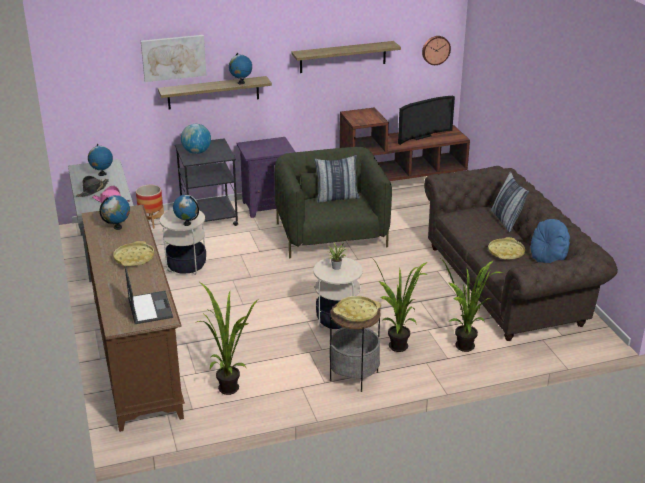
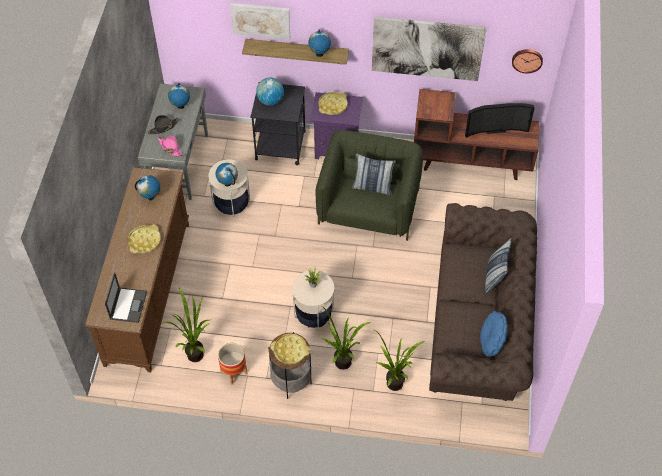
camera: 25 degrees right, 25 degrees up
(151, 222) = (231, 135): planter -> planter (233, 372)
(343, 57) = (427, 48): shelf -> picture
(506, 252) = (463, 318): yellow tray -> yellow tray (333, 105)

